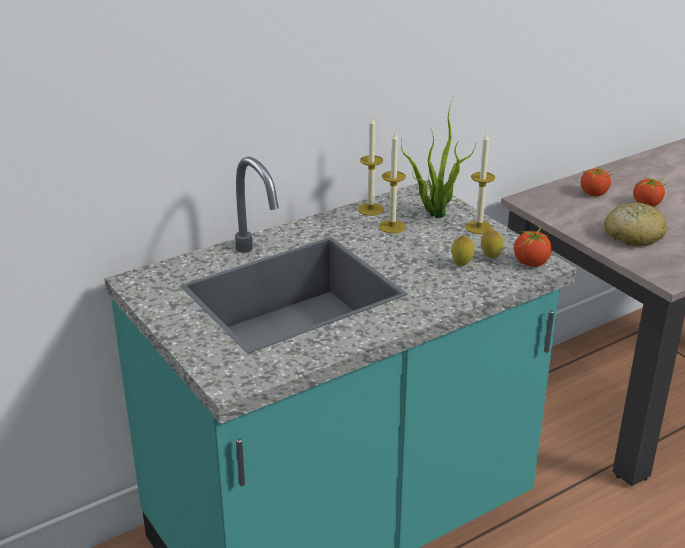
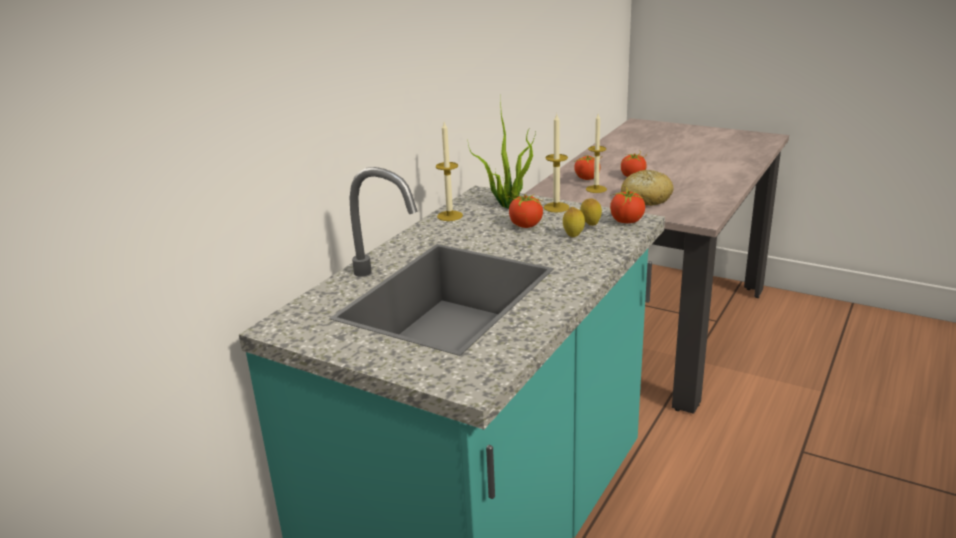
camera: 25 degrees left, 5 degrees down
(392, 226) = (483, 223): candle -> candle (596, 189)
(428, 239) = (525, 225): none -> tomato

